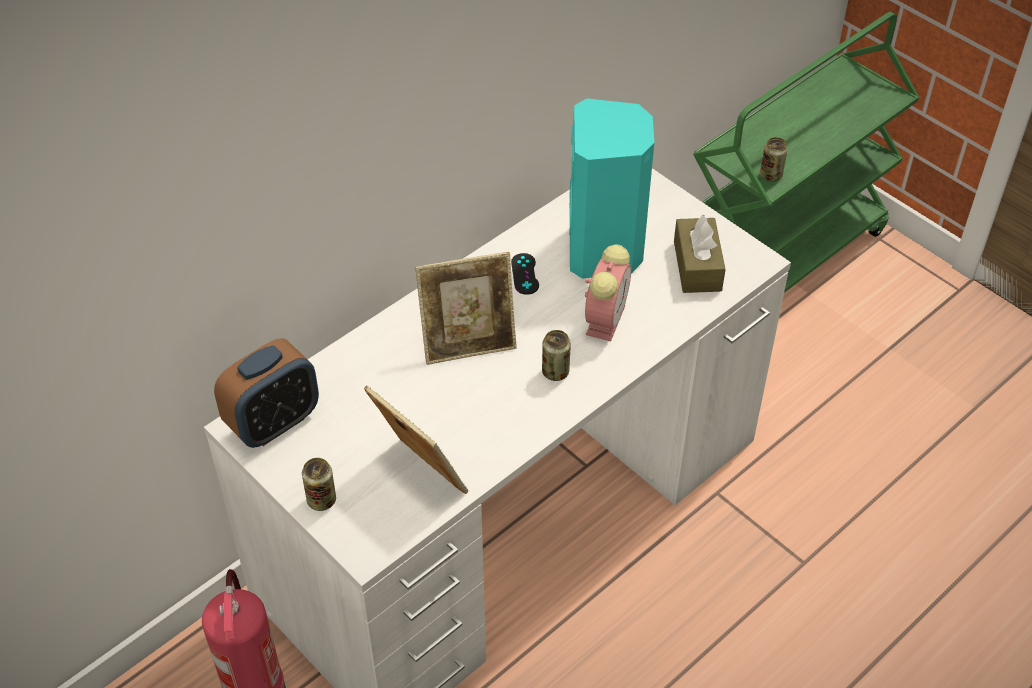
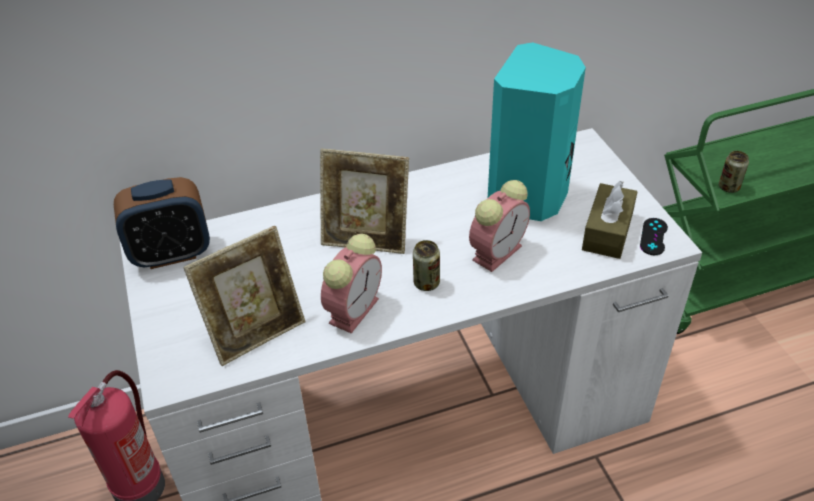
camera: 25 degrees right, 5 degrees down
(321, 500) = (163, 327): can -> none
(420, 474) = (256, 332): picture frame -> picture frame turned 75 degrees clockwise
(501, 420) = (354, 309): none -> alarm clock
(525, 274) = (448, 198): black game controller -> black game controller (653, 236)

